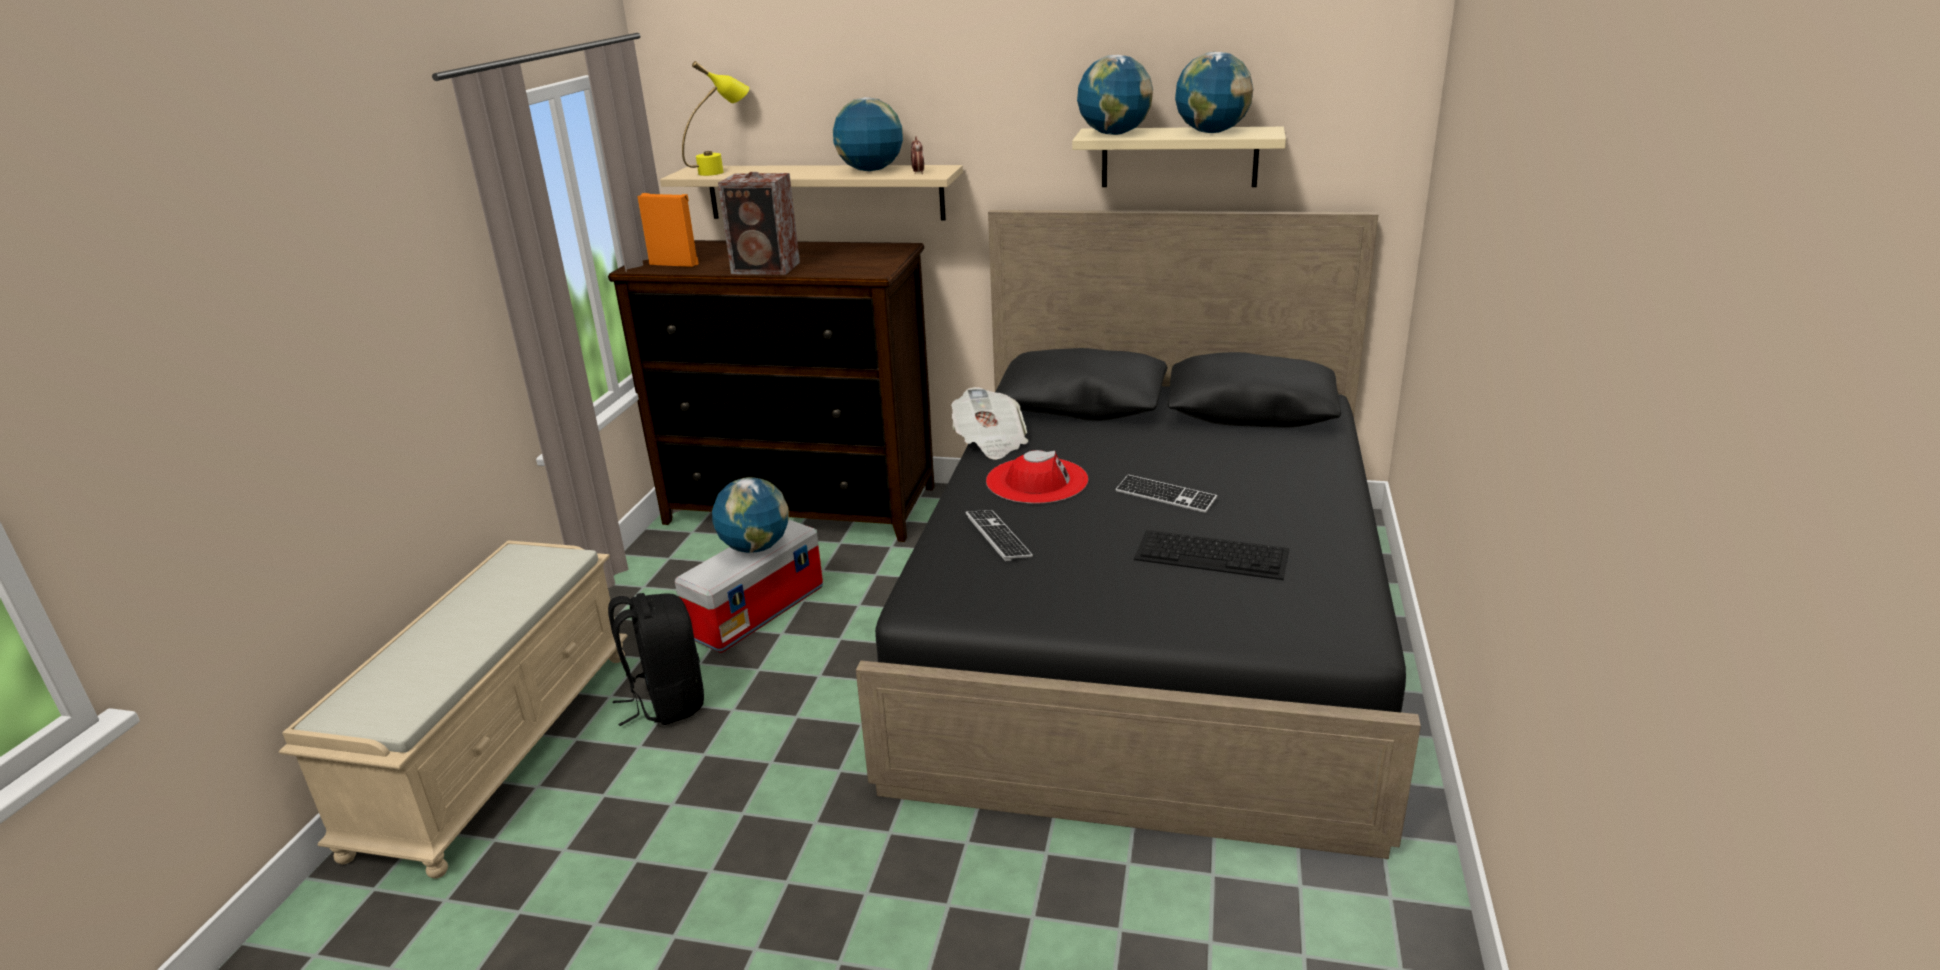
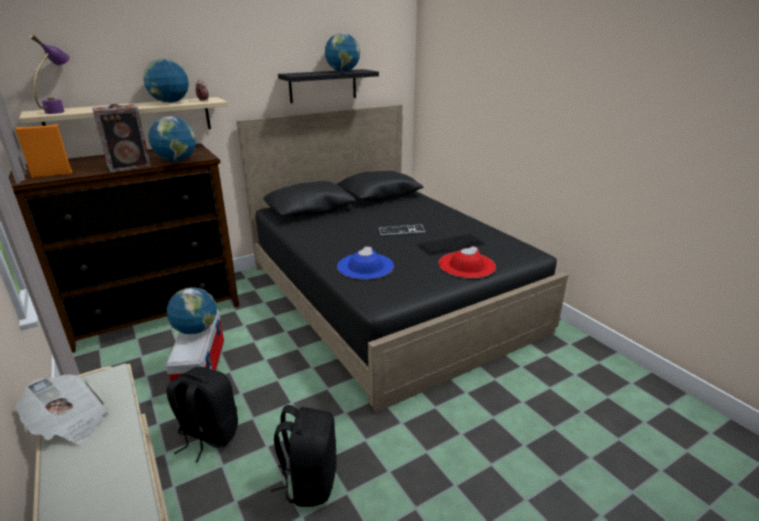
camera: 45 degrees left, 0 degrees up
(692, 827) = (310, 481): none -> black backpack
(722, 171) = (61, 111): yellow table lamp -> purple table lamp
(990, 443) = (297, 234): newspaper -> newspaper (70, 423)
(998, 536) = (365, 266): keyboard -> blue hat
(1036, 481) = (343, 241): red hat -> red hat (466, 265)
(1114, 134) = (302, 74): globe -> globe (177, 160)
(1179, 157) = (323, 86): beige shelf -> black shelf

